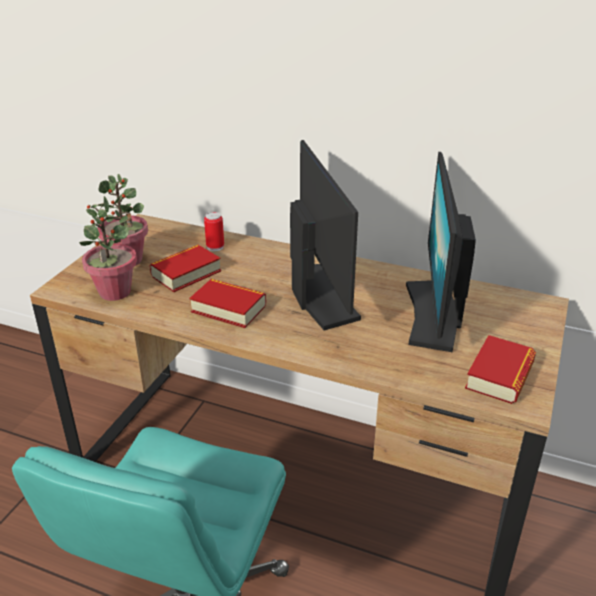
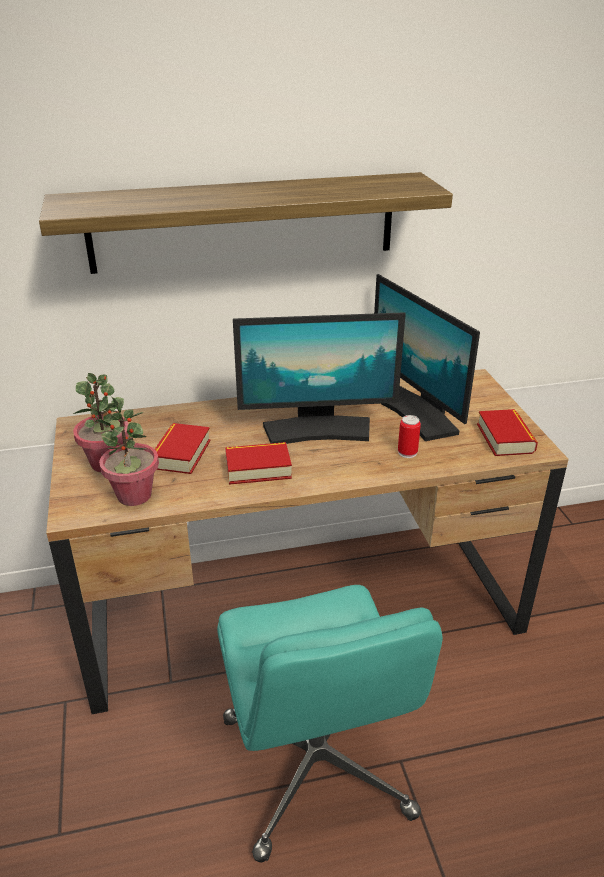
camera: 35 degrees left, 0 degrees up
(215, 247) = (177, 422): can -> can (407, 452)
(306, 67) = (243, 222): none -> shelf
(319, 296) = (318, 430): monitor -> monitor turned 135 degrees clockwise

